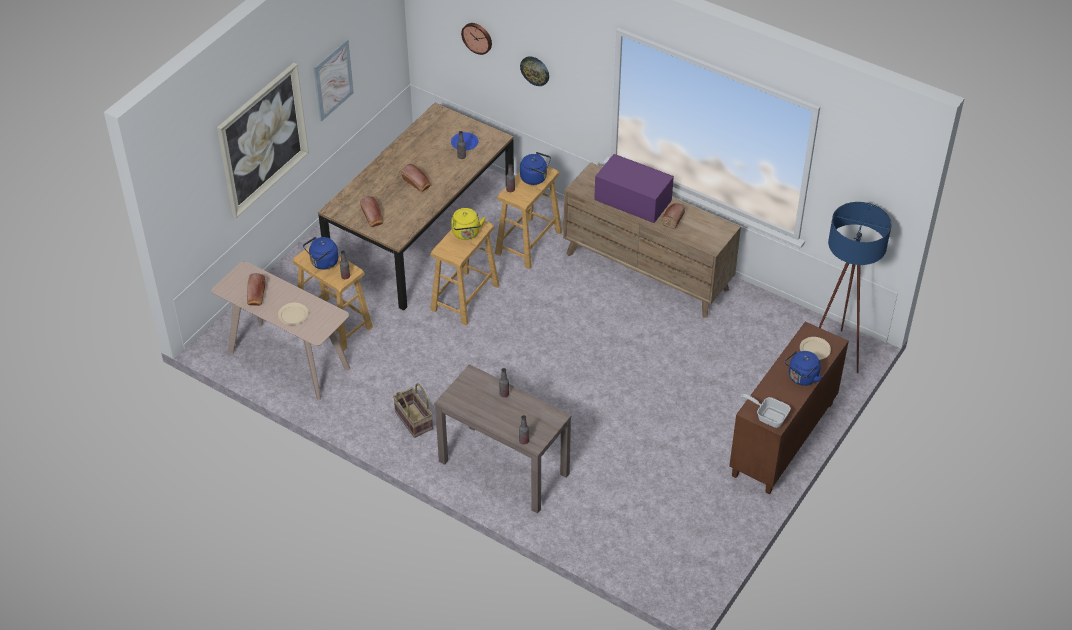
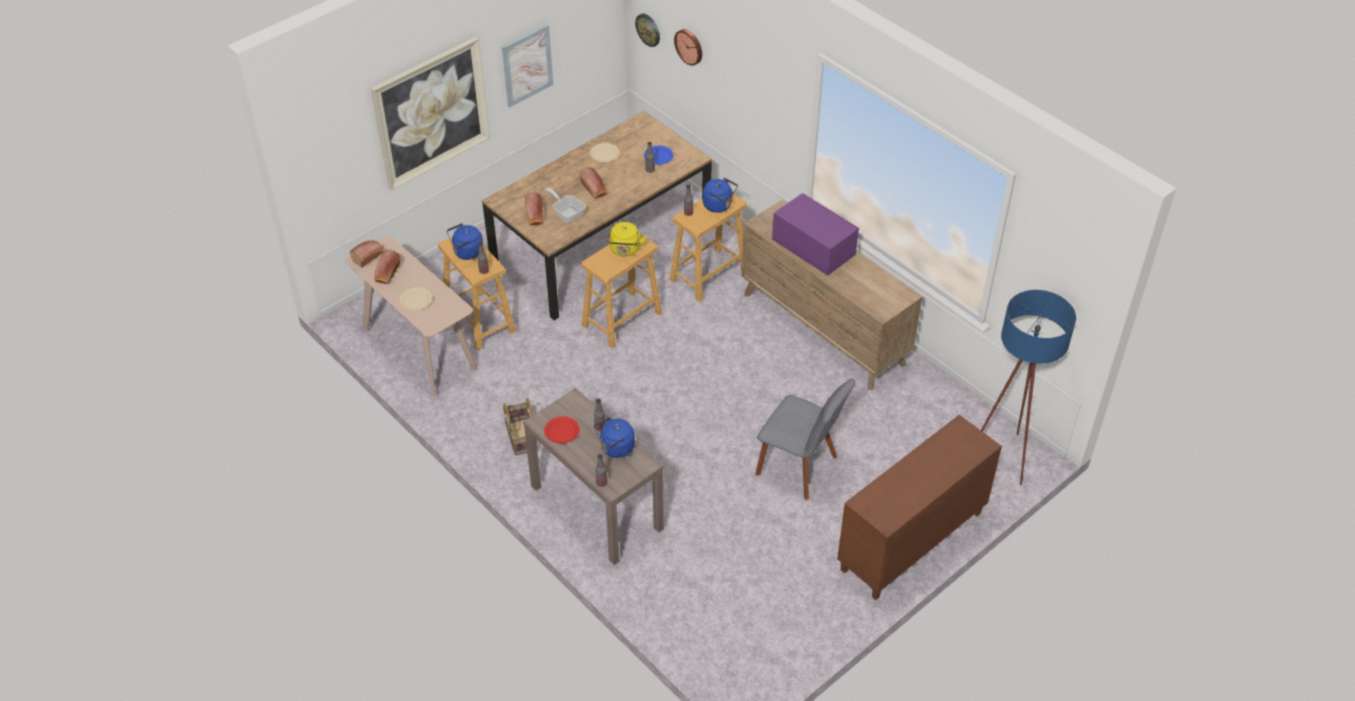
camera: 15 degrees right, 0 degrees up
(472, 404) = (561, 431): none -> red plate
(535, 70) = (740, 90): wall clock -> wall clock (648, 29)
(668, 396) = (800, 467): none -> grey chair
(674, 218) = (851, 274): bread -> bread (368, 256)
(768, 416) = (880, 512): frying pan -> frying pan (567, 213)
(802, 378) = (933, 477): blue kettle -> blue kettle (615, 449)
(815, 349) = (959, 448): beige plate -> beige plate (605, 154)

